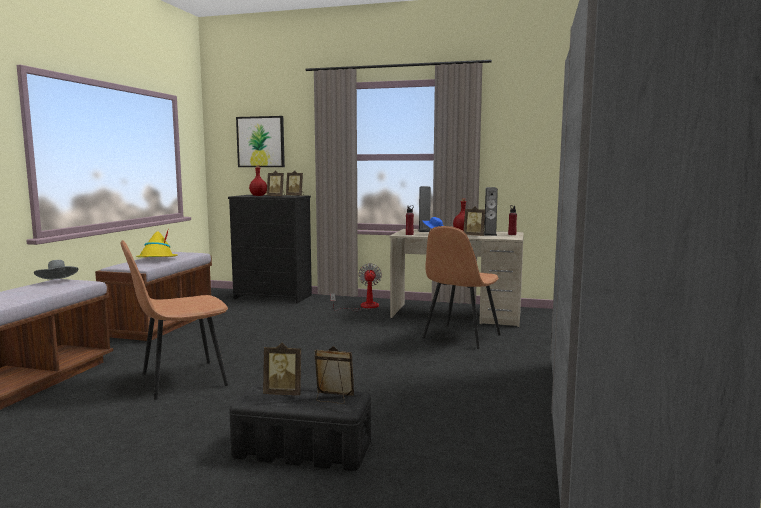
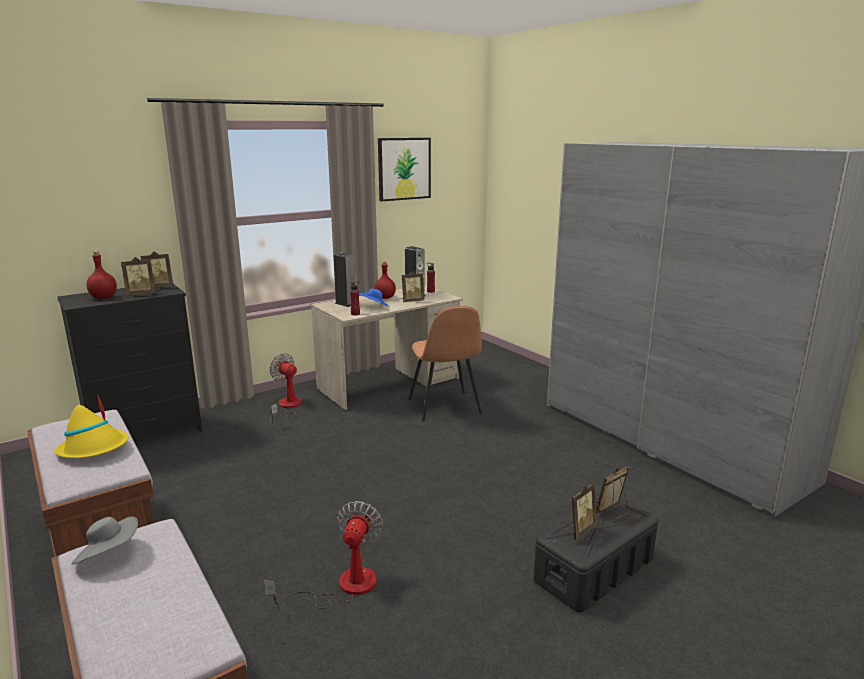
camera: 50 degrees left, 10 degrees up
(181, 380) = (343, 586): brown chair -> fan
(261, 142) = (67, 210): picture -> picture (404, 169)

